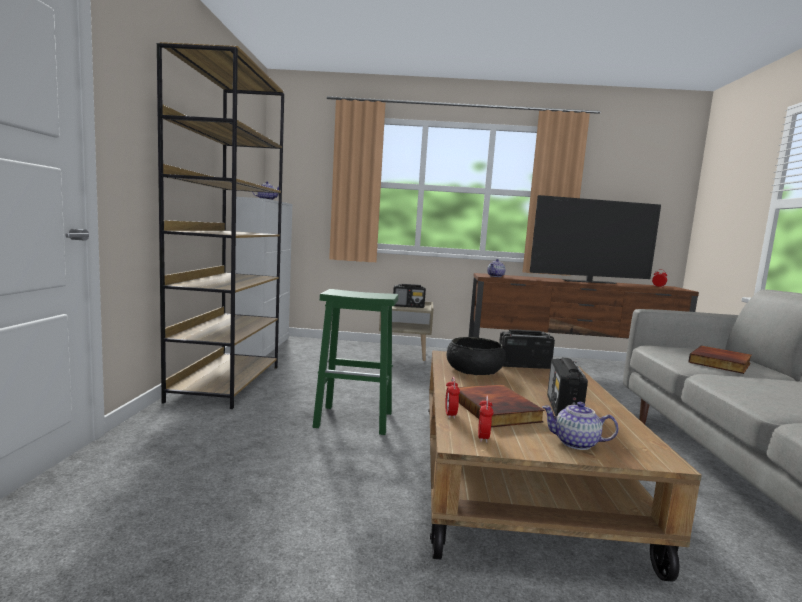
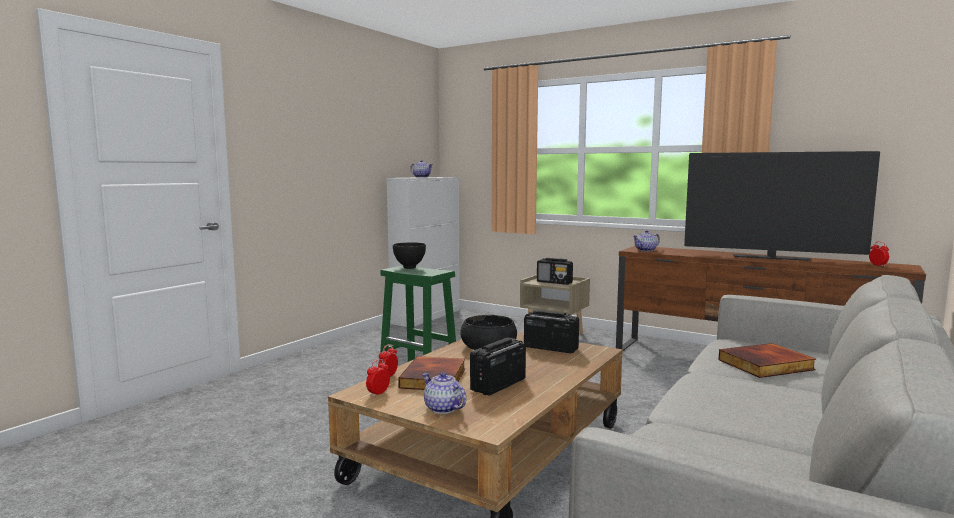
camera: 30 degrees right, 0 degrees up
(226, 383) = (358, 345): brown bookcase -> none
(345, 291) = (409, 268): none -> black bowl

